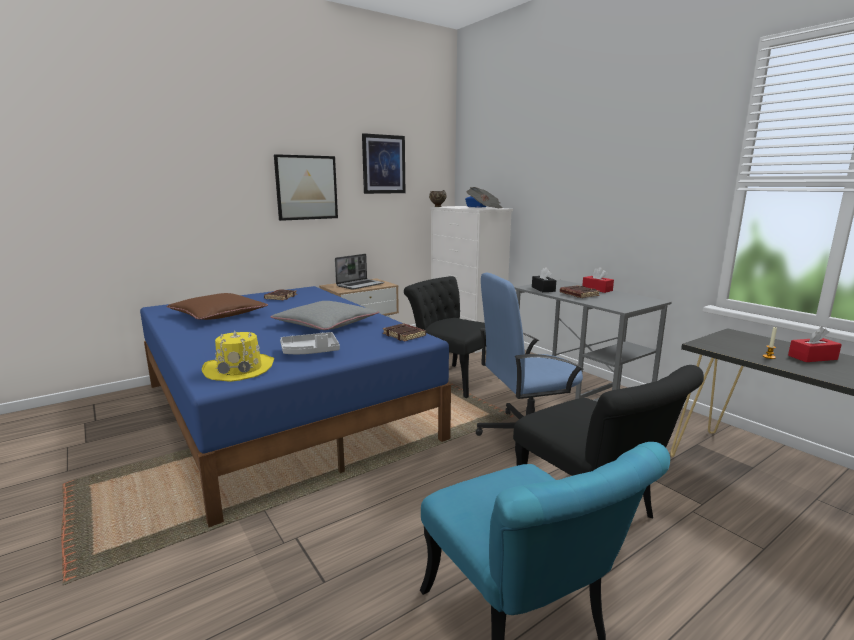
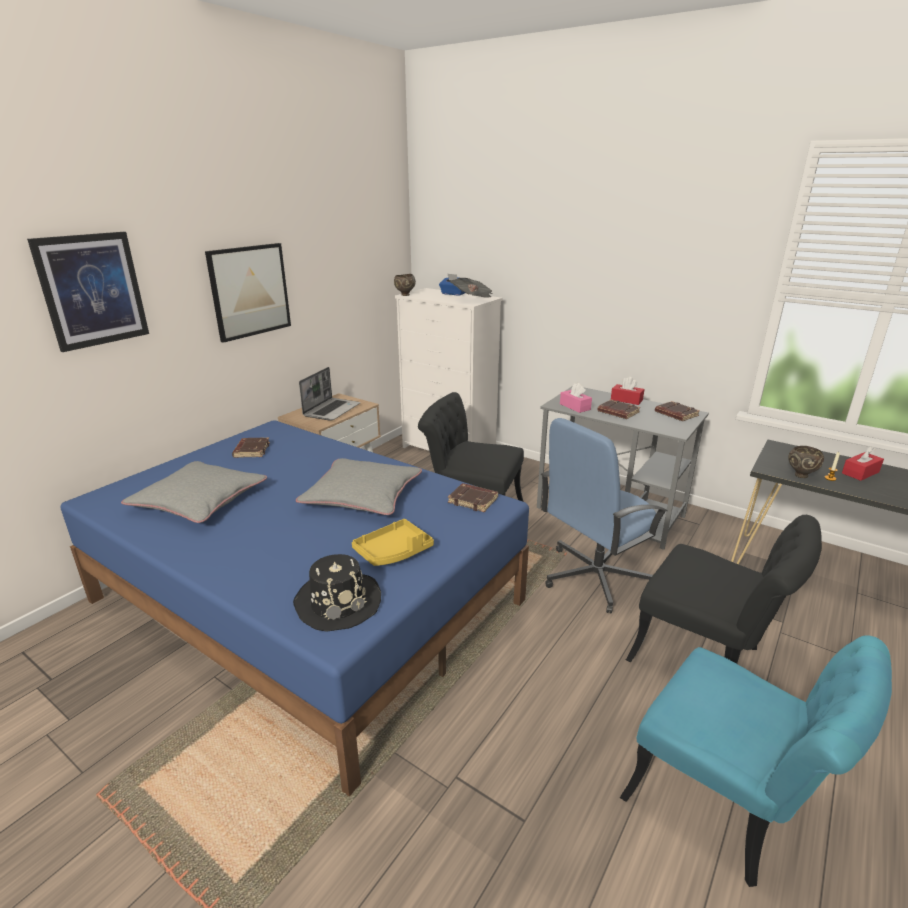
camera: 20 degrees left, 10 degrees up
(218, 314) = (199, 500): brown pillow -> grey pillow
(240, 369) = (338, 602): yellow hat -> black hat
(310, 352) = (394, 552): grey tray -> yellow tray
(383, 164) = (335, 245): picture -> picture (92, 290)
(543, 289) = (575, 407): black tissue box -> pink tissue box
(634, 300) = (675, 414): none -> brown book
(736, 351) = (800, 475): none -> brown bowl

